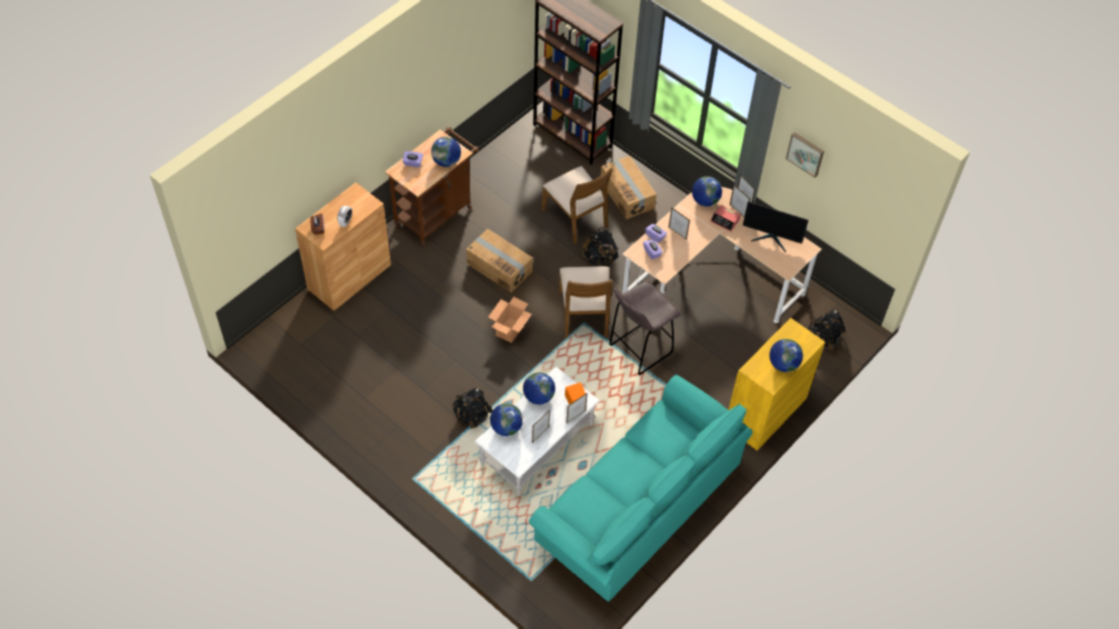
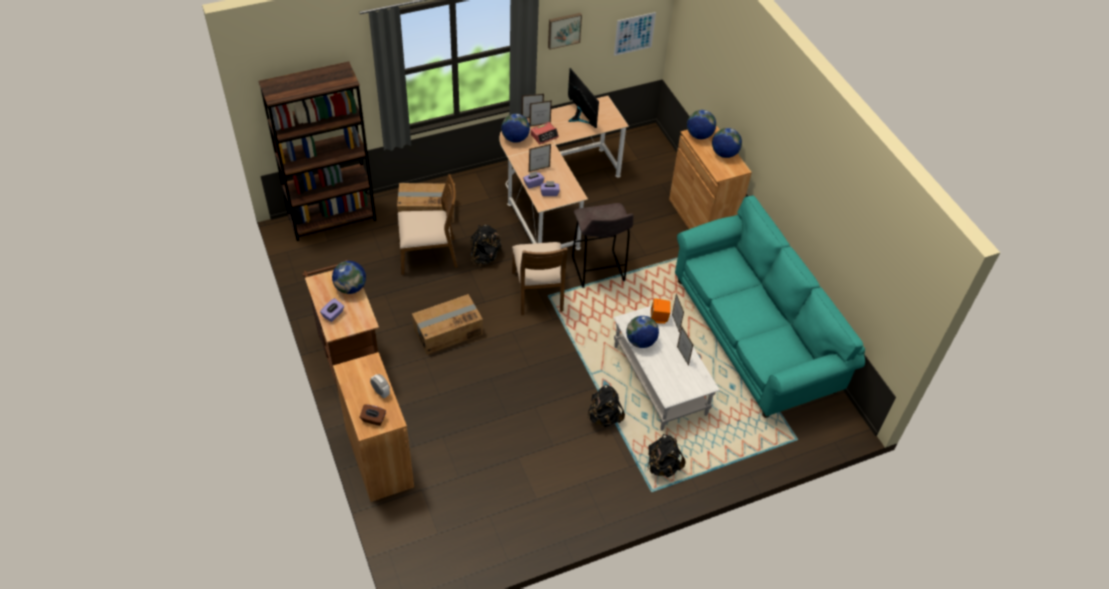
camera: 65 degrees left, 5 degrees down
(506, 427) = (662, 378): globe -> globe (699, 135)
(510, 330) = (524, 351): cardboard box -> none
(584, 314) = (538, 291): brown chair -> brown chair turned 60 degrees clockwise
(765, 412) = (701, 219): yellow cabinet -> brown cabinet
(771, 238) = (580, 117): monitor -> monitor turned 75 degrees counterclockwise
(823, 338) = (650, 157): black backpack -> black backpack (662, 466)
(872, 217) = (634, 34): none -> picture

